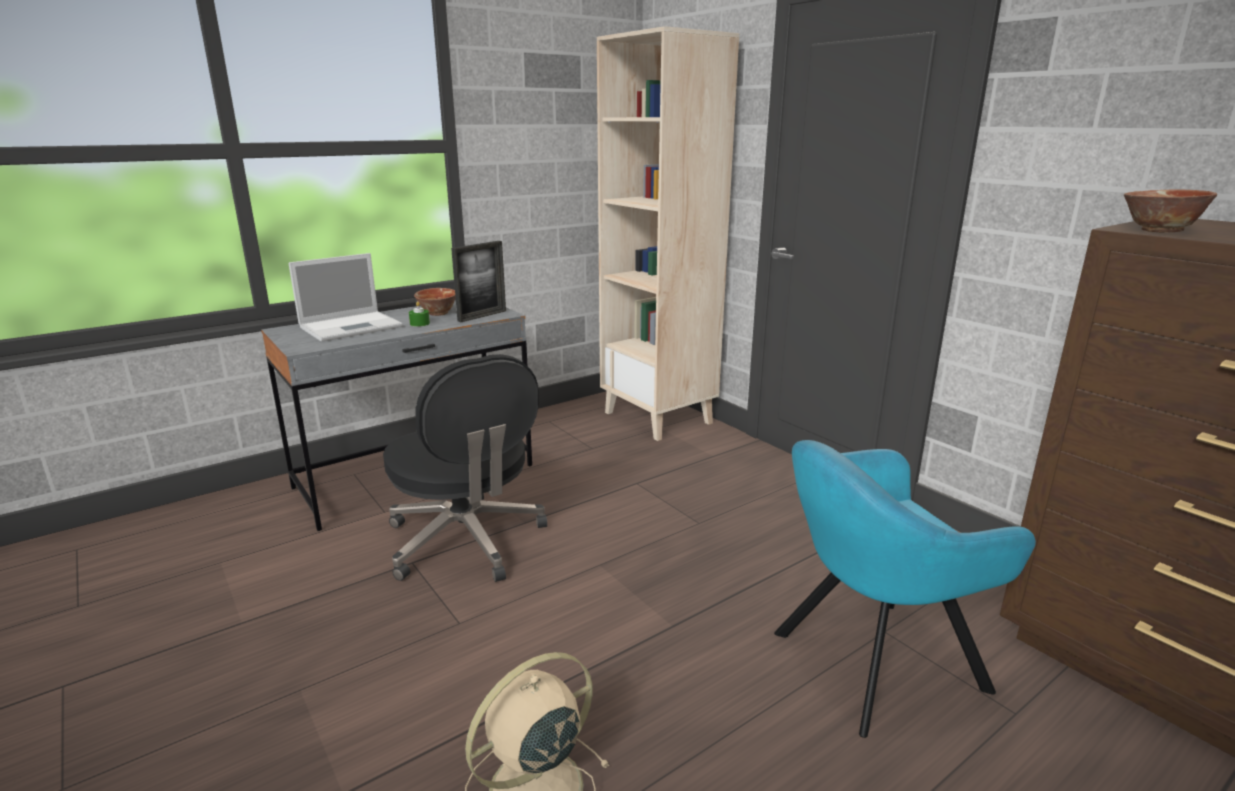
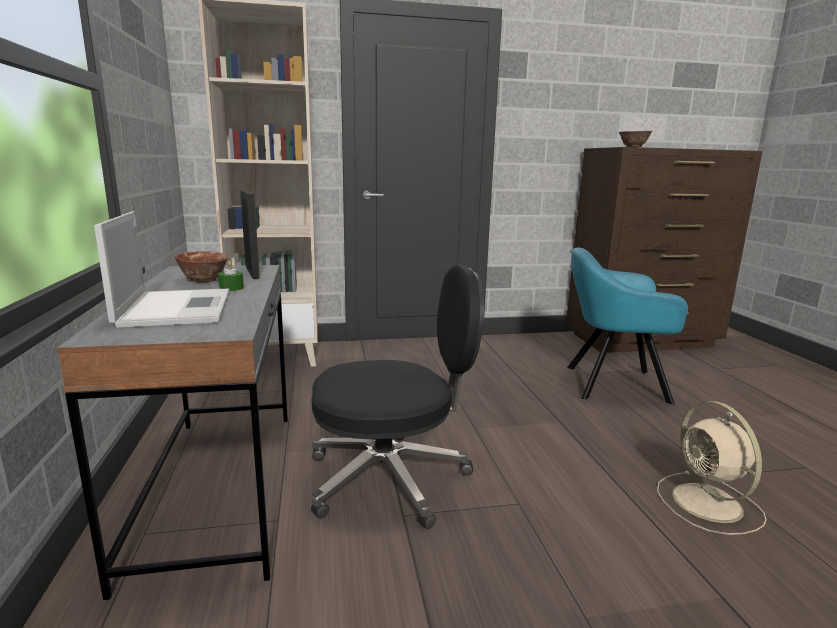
camera: 65 degrees left, 5 degrees down
(871, 663) = (611, 383): turquoise armchair -> turquoise armchair turned 90 degrees clockwise

